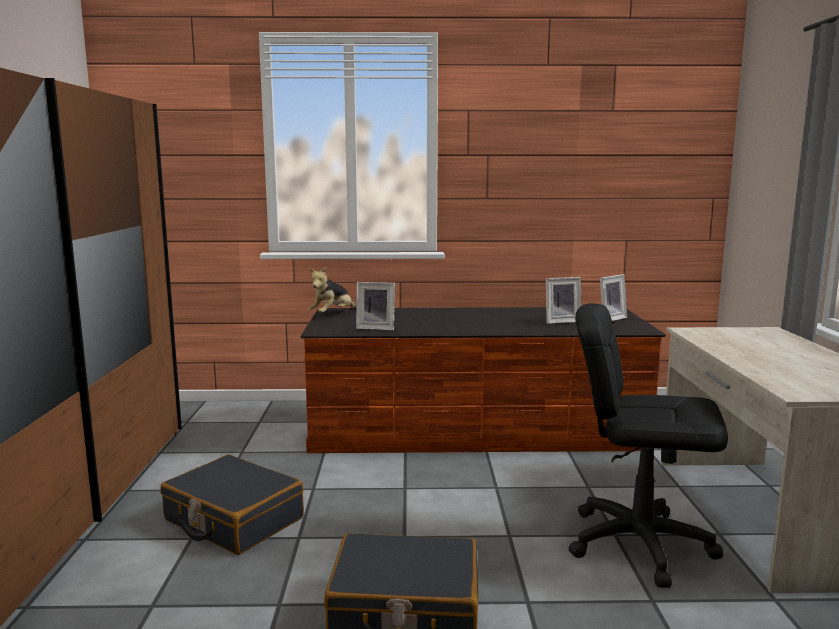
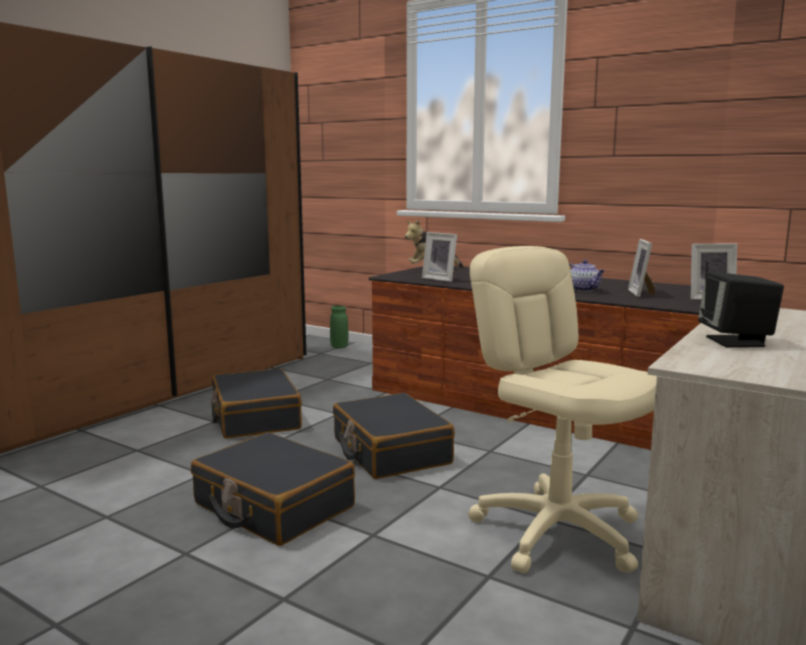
camera: 35 degrees right, 0 degrees up
(196, 410) = (339, 347): none -> green vase
(420, 514) = (390, 451): none -> black suitcase
(516, 323) = (584, 290): none -> teapot
(561, 321) = (642, 293): picture frame -> picture frame turned 75 degrees clockwise
(639, 543) = (557, 532): black office chair -> beige office chair
(765, 365) = (736, 341): none -> black speaker

